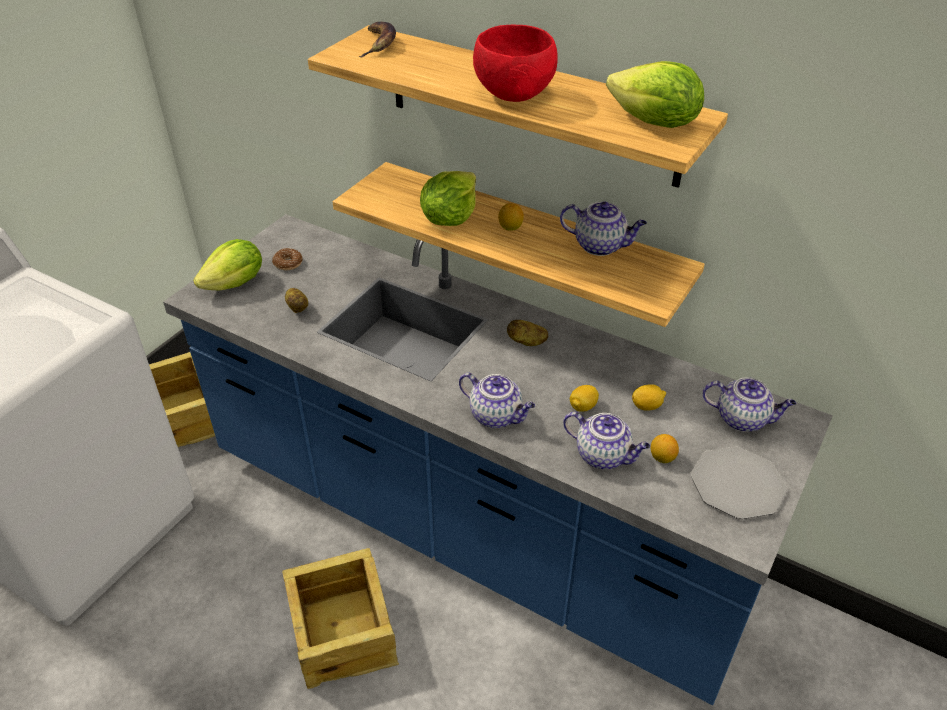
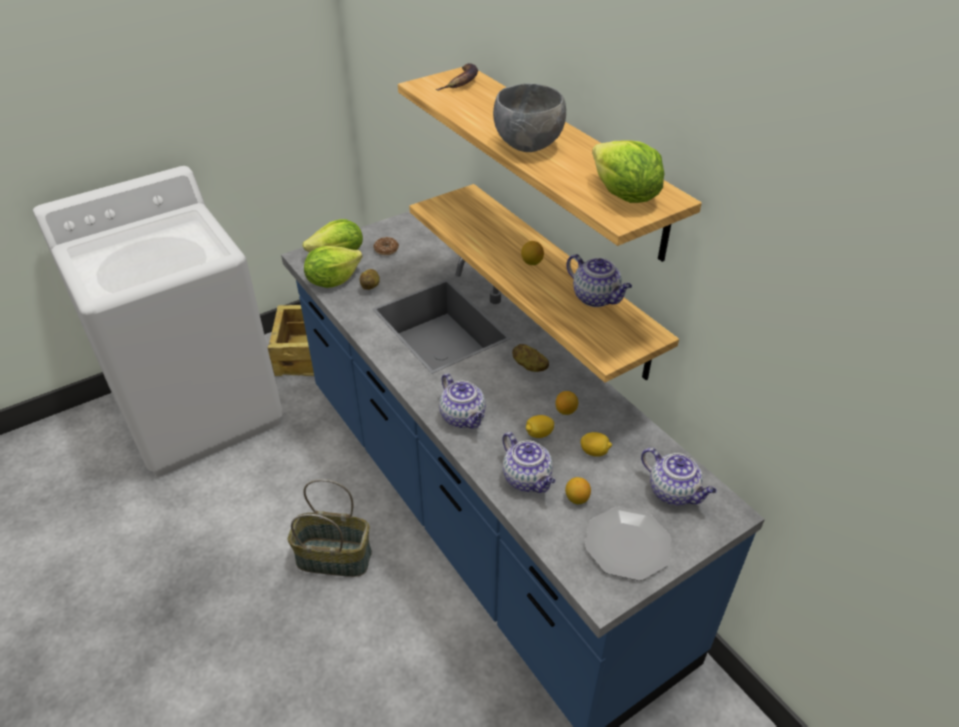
camera: 25 degrees right, 0 degrees up
(344, 631) = (335, 557): crate -> basket
(450, 218) = (489, 241): lettuce -> lettuce (332, 280)
(513, 94) = (528, 145): red bowl -> grey bowl
(592, 375) = (566, 411): none -> lemon

